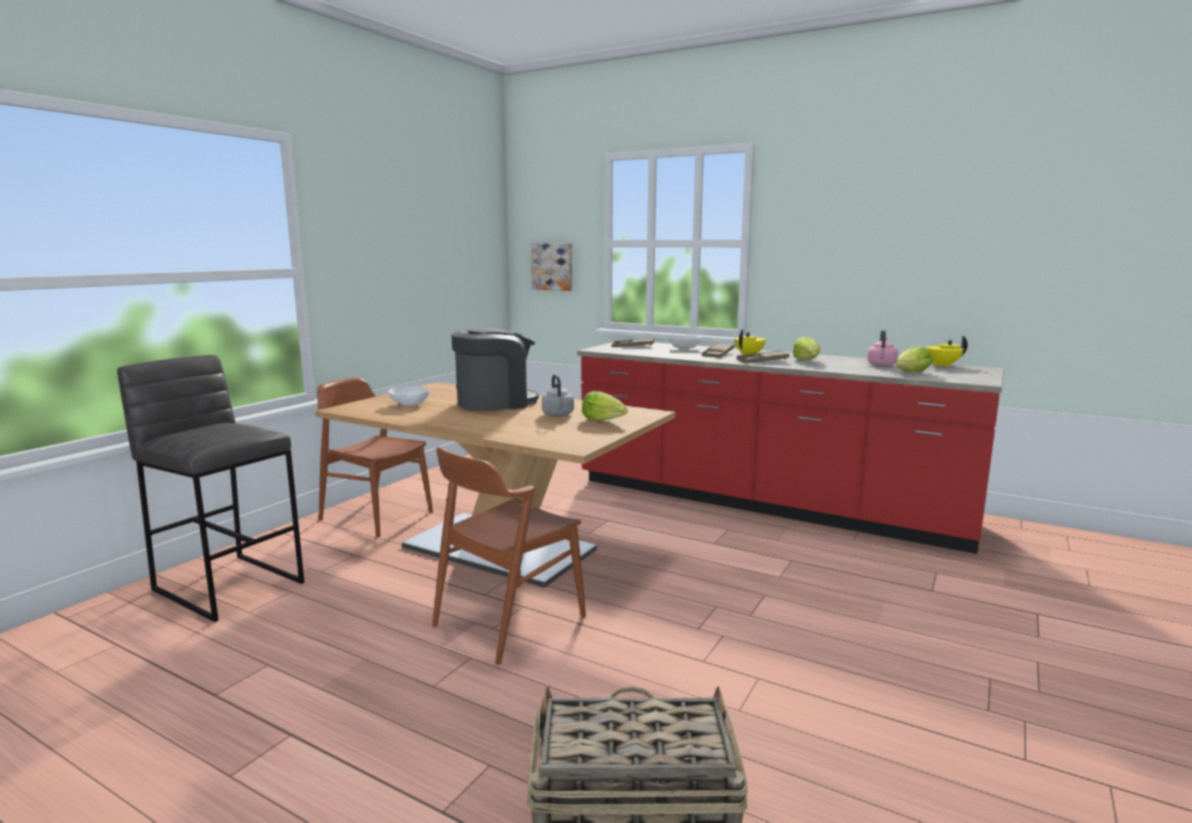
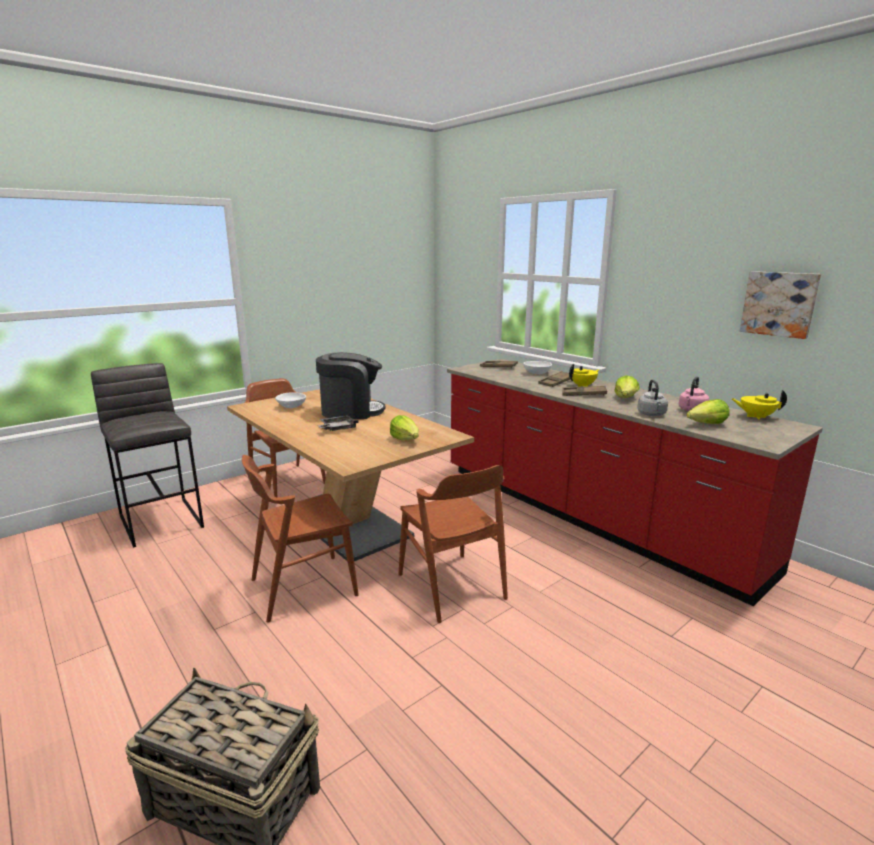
camera: 20 degrees right, 5 degrees up
(505, 418) = (337, 428): none -> grey tray
(553, 266) = (462, 292): picture -> picture (779, 304)
(558, 414) = (379, 429): grey kettle -> grey kettle (652, 414)
(684, 588) = (451, 586): none -> brown chair

